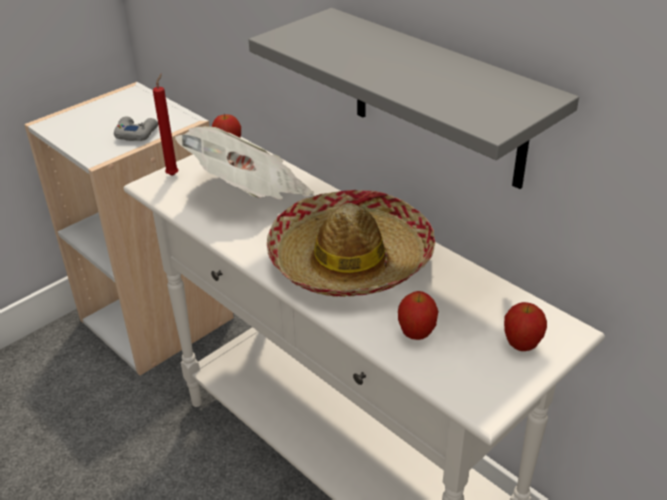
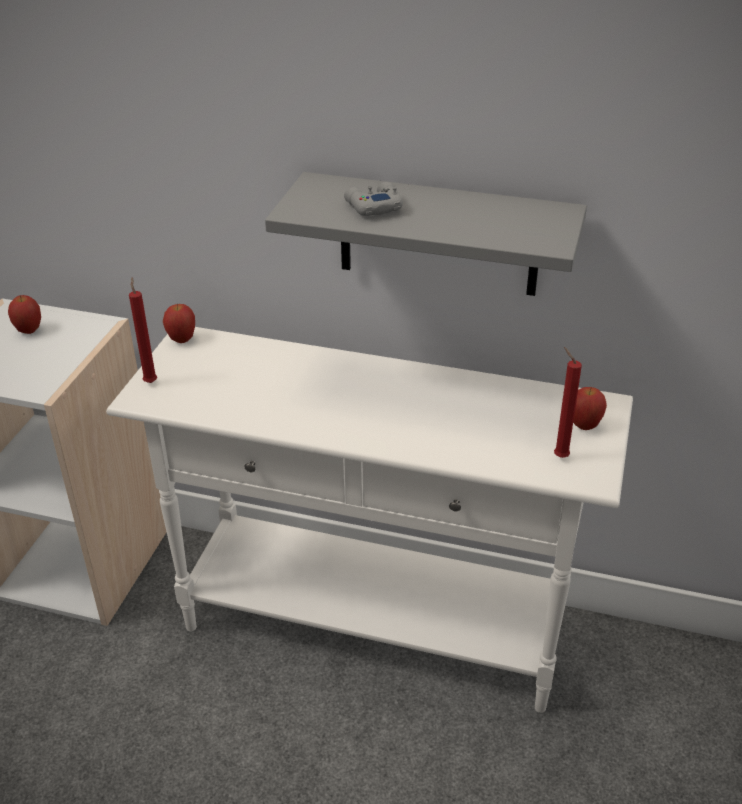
camera: 30 degrees left, 0 degrees up
(136, 133) = (61, 353): grey game controller -> grey game controller (373, 206)
(250, 192) = (246, 375): newspaper -> none
(350, 259) = (394, 405): hat -> none
(416, 334) = (501, 446): apple -> apple (29, 331)
(466, 366) = (559, 456): none -> red candle

